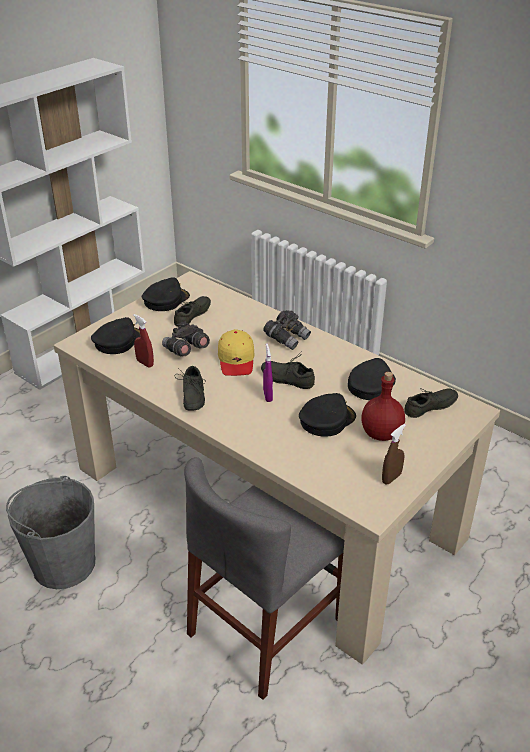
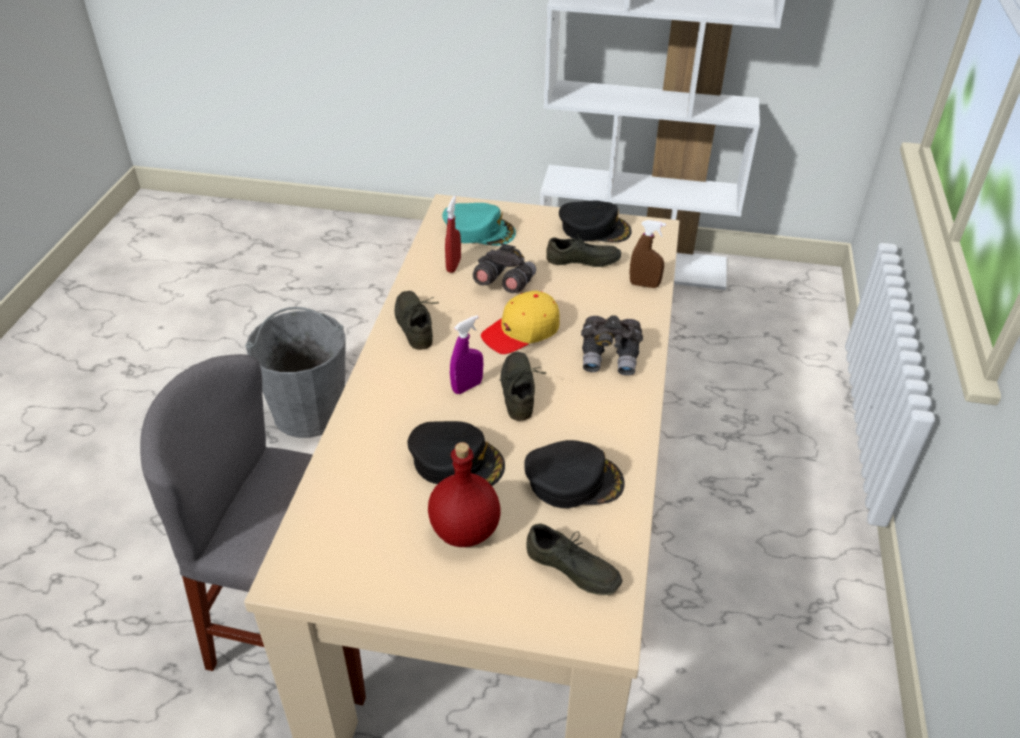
camera: 60 degrees right, 5 degrees up
(118, 341) = (479, 230): black cap -> turquoise cap
(191, 396) = (417, 325): grey shoe -> grey shoe turned 105 degrees clockwise
(391, 478) = (370, 575): brown spray bottle -> brown spray bottle (644, 285)

